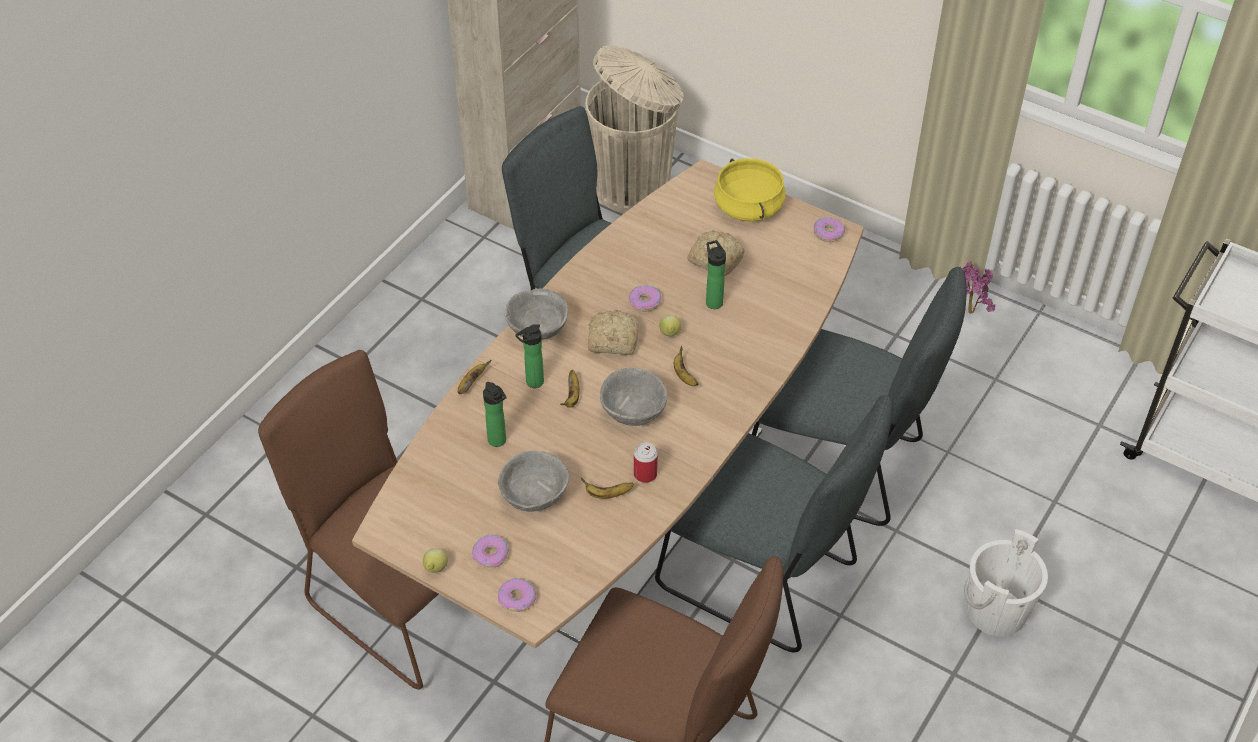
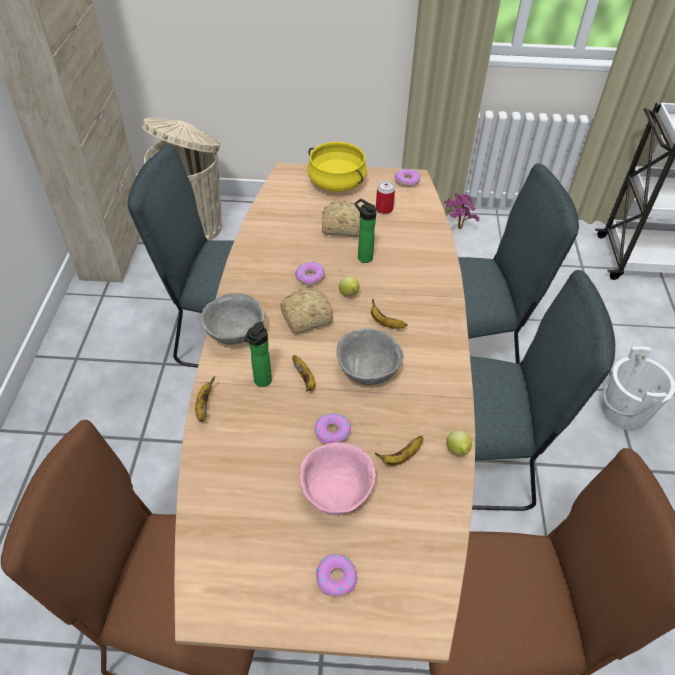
camera: 30 degrees left, 0 degrees up
(435, 569) = (289, 626): lemon -> lemon (457, 451)
(498, 442) = (266, 452): bottle -> none
(517, 599) = (395, 615): donut -> donut (332, 432)
(535, 496) = (337, 491): grey bowl -> pink bowl
(645, 474) = (419, 422): can -> can (384, 209)

